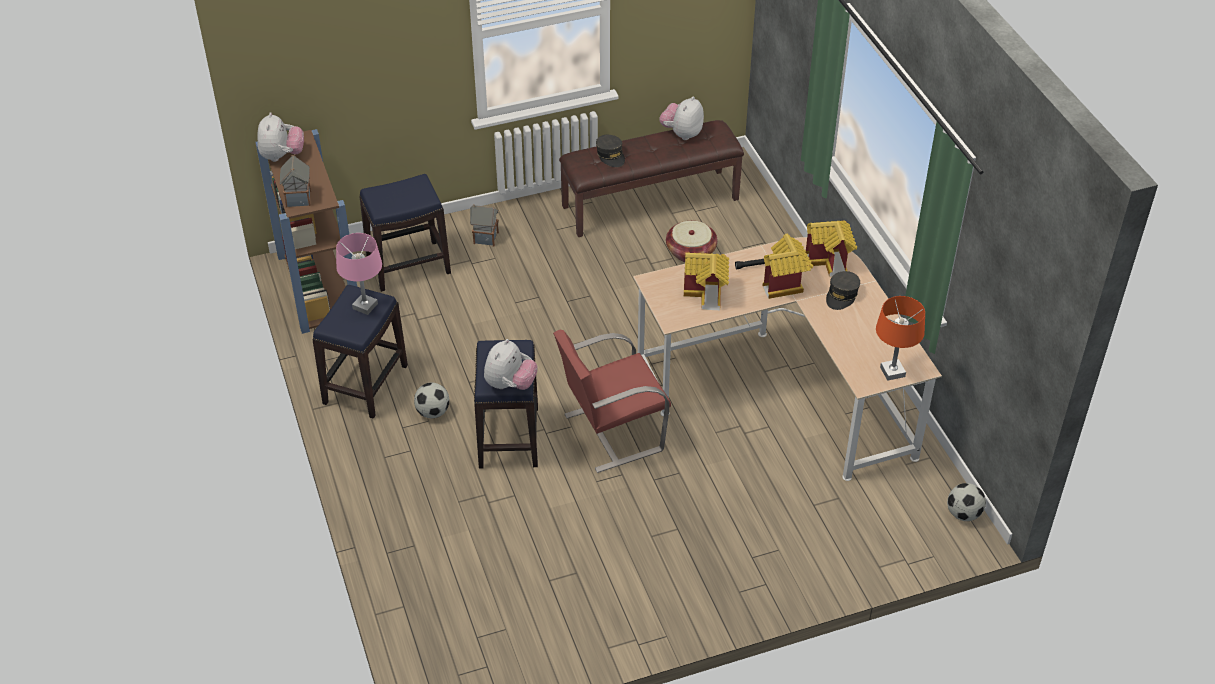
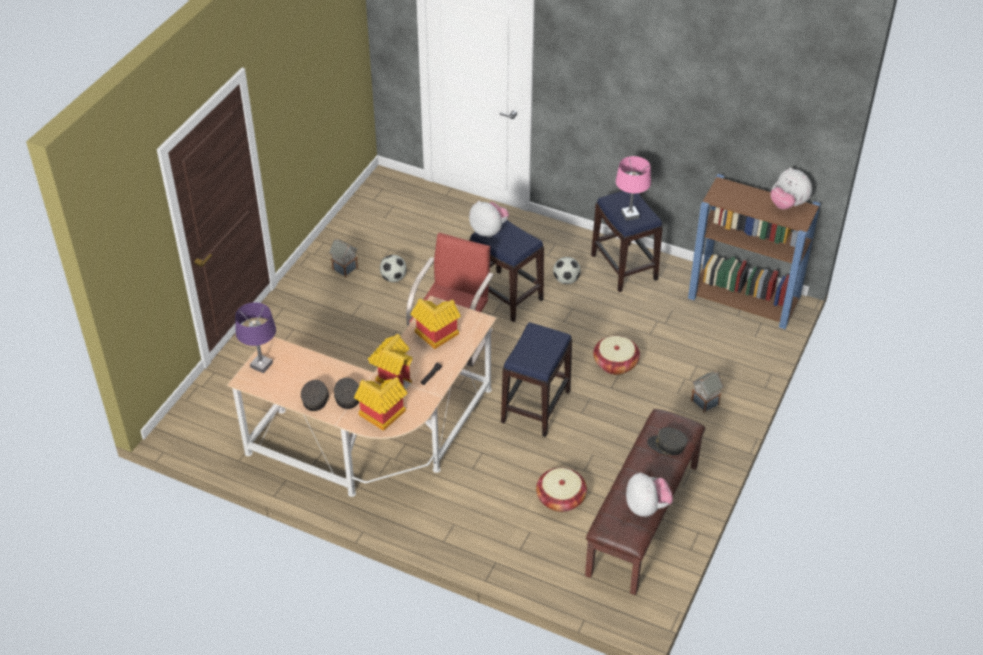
camera: 135 degrees right, 0 degrees up
(299, 199) = (729, 189): toy house -> toy house (344, 268)
(409, 266) = (717, 347): stool -> stool (536, 407)
(506, 311) = (615, 364): none -> basket
(510, 384) = (489, 231): plush toy -> plush toy turned 150 degrees clockwise
(871, 311) = (315, 399): none -> grey cap
(892, 372) = (261, 365): orange table lamp -> purple table lamp
(963, 513) = (186, 438): football -> football (393, 278)

